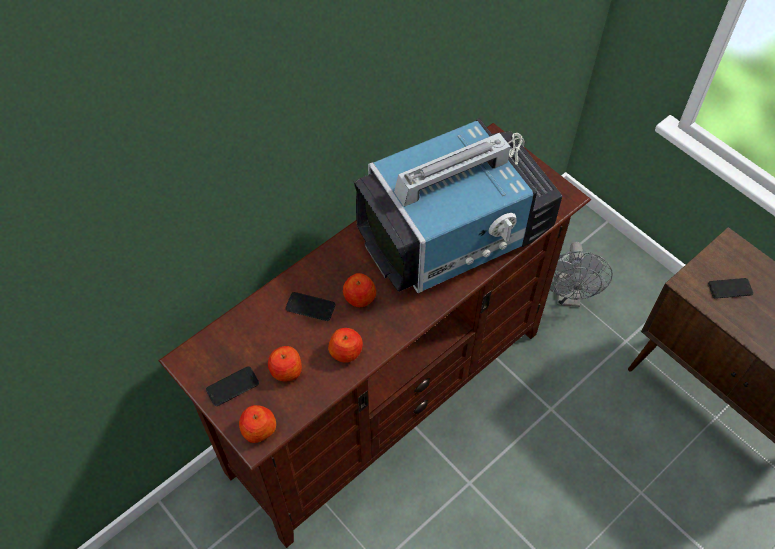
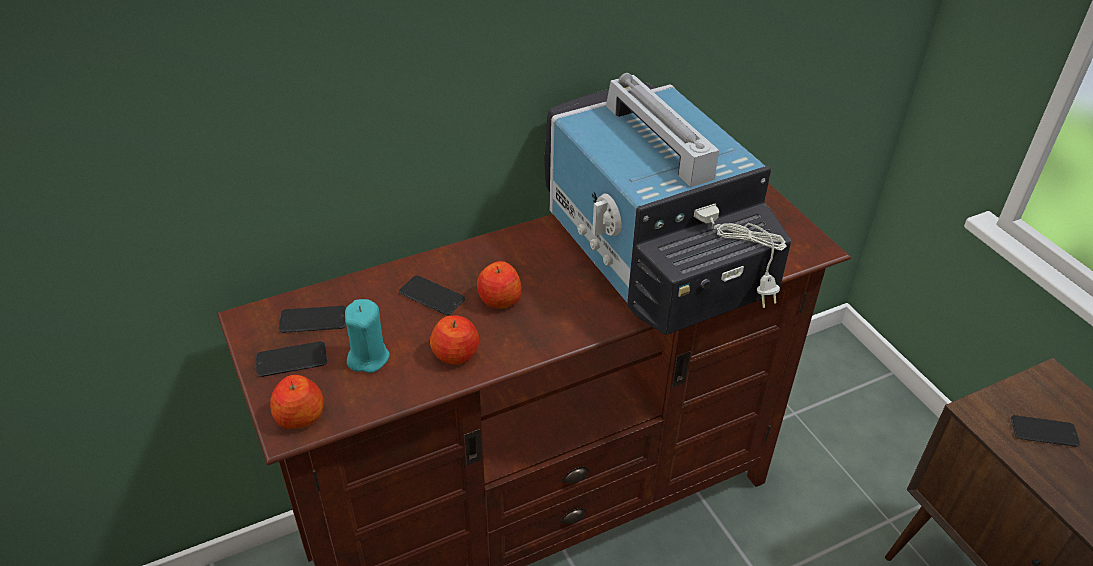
camera: 15 degrees right, 15 degrees down
(233, 349) = (313, 320): none -> phone
(286, 370) = (368, 357): apple -> turquoise candle
(456, 233) = (653, 257): television -> television turned 75 degrees clockwise
(568, 296) = (820, 448): grey fan -> none

